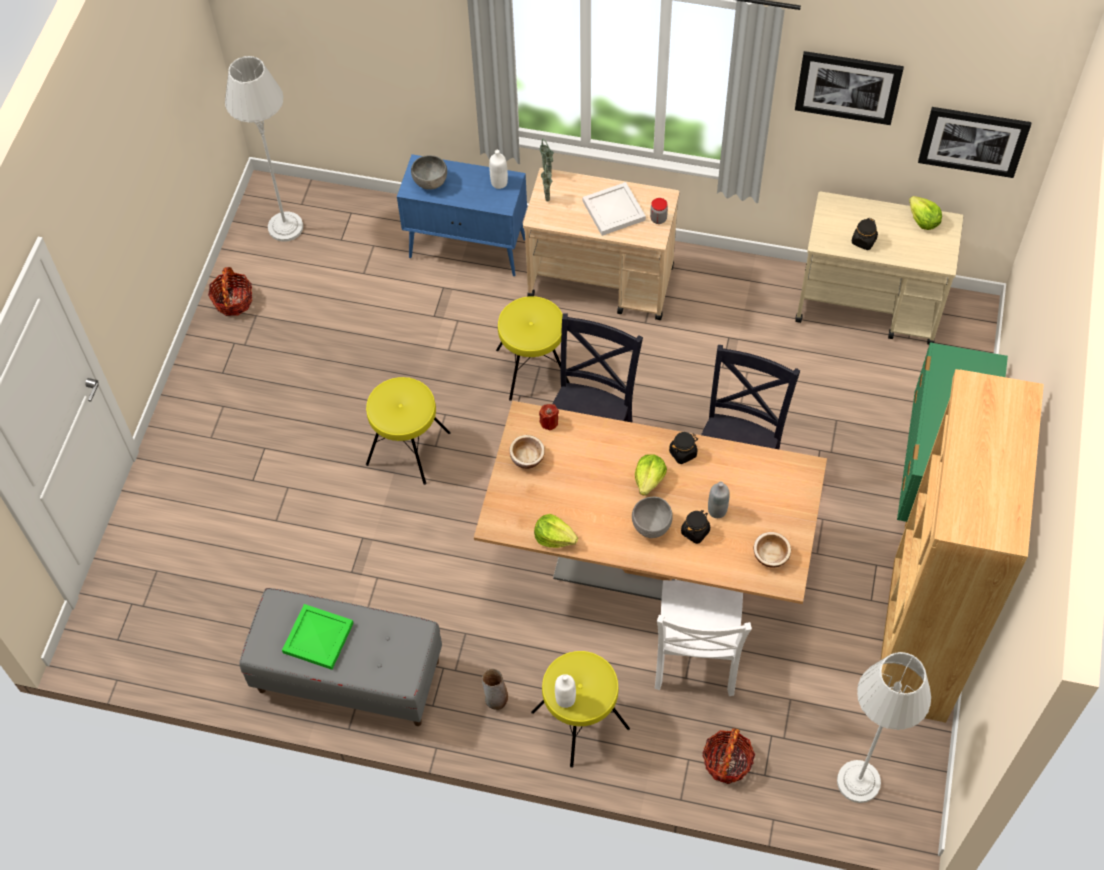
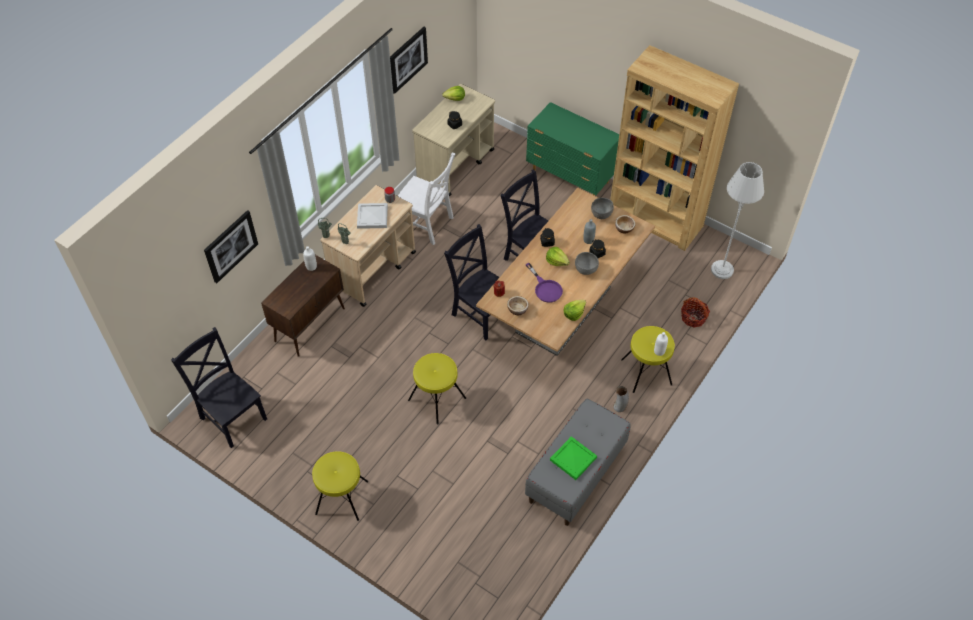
camera: 70 degrees left, 5 degrees down
(233, 301) = (273, 463): basket -> none
(286, 227) = (232, 416): grey floor lamp -> black chair
(431, 183) = (290, 299): grey bowl -> grey bowl (601, 215)
(469, 248) = (310, 324): blue cabinet -> brown cabinet
(533, 368) = (414, 320): yellow stool -> yellow stool (341, 497)
(586, 482) = (545, 288): none -> purple frying pan
(695, 658) = (630, 310): white chair -> white chair (427, 224)
(973, 140) = (453, 40): picture -> picture (230, 246)

